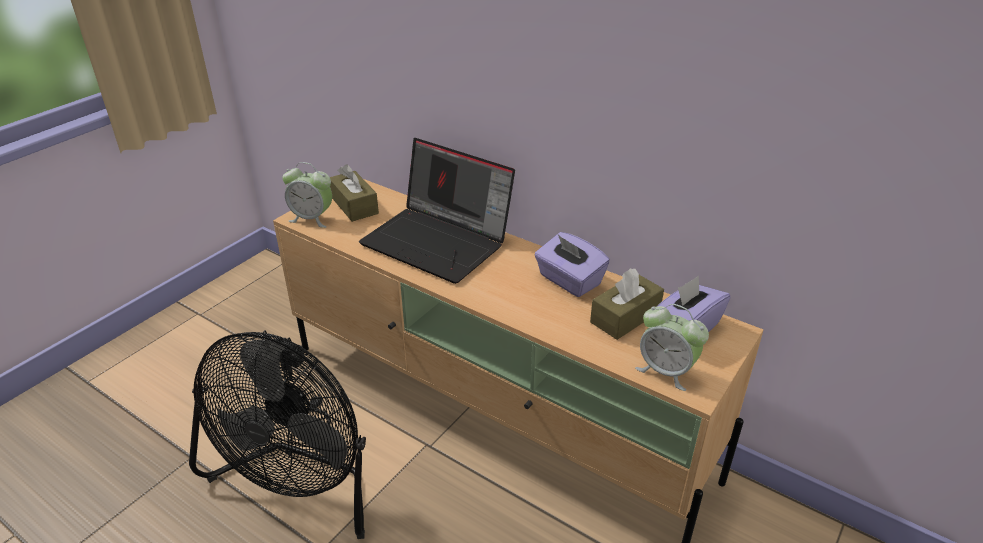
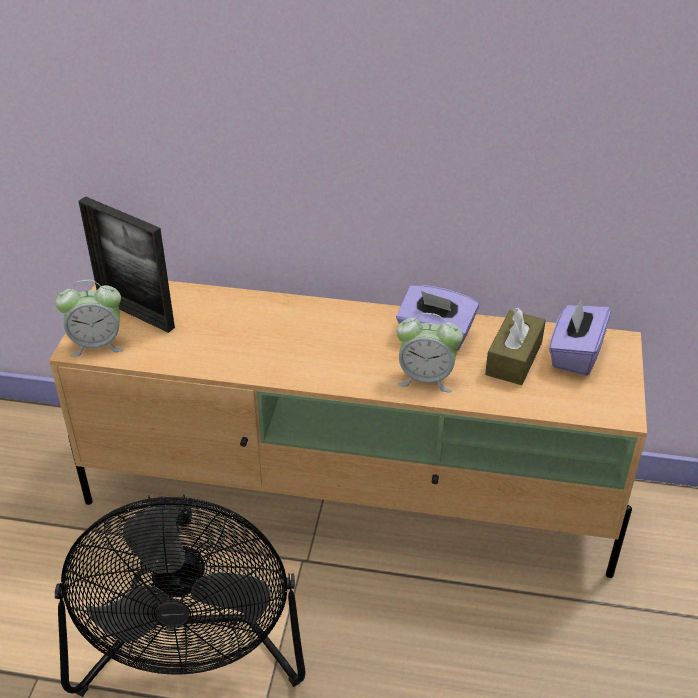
camera: 25 degrees left, 5 degrees up
(354, 205) = (136, 313): brown tissue box -> picture frame
(439, 241) = (269, 330): laptop -> none
(666, 371) = (584, 402): alarm clock -> alarm clock (426, 378)

